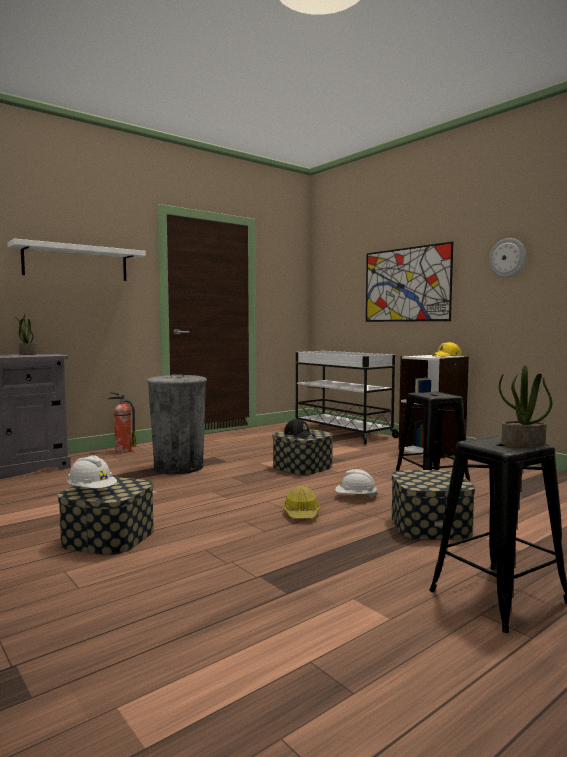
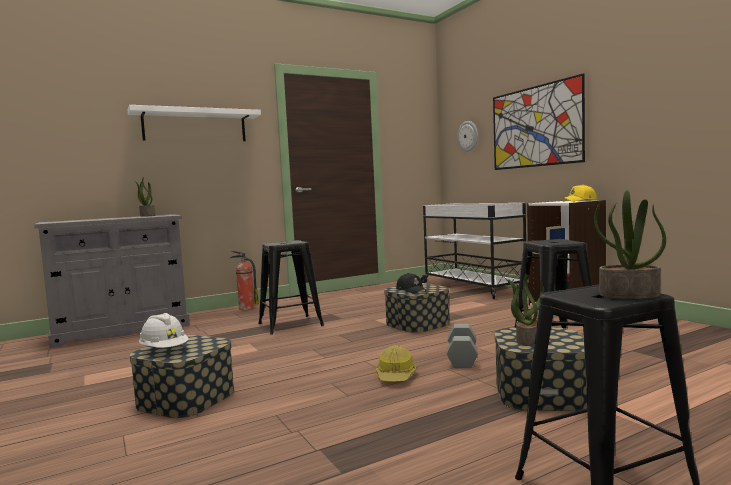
camera: 10 degrees right, 0 degrees up
(178, 467) = (291, 325): grey trash can -> black stool
(355, 497) = (463, 358): white hard hat -> grey dumbbell
(422, 481) = (527, 340): none -> potted plant
(507, 258) = (647, 84): wall clock -> wall clock (468, 136)

